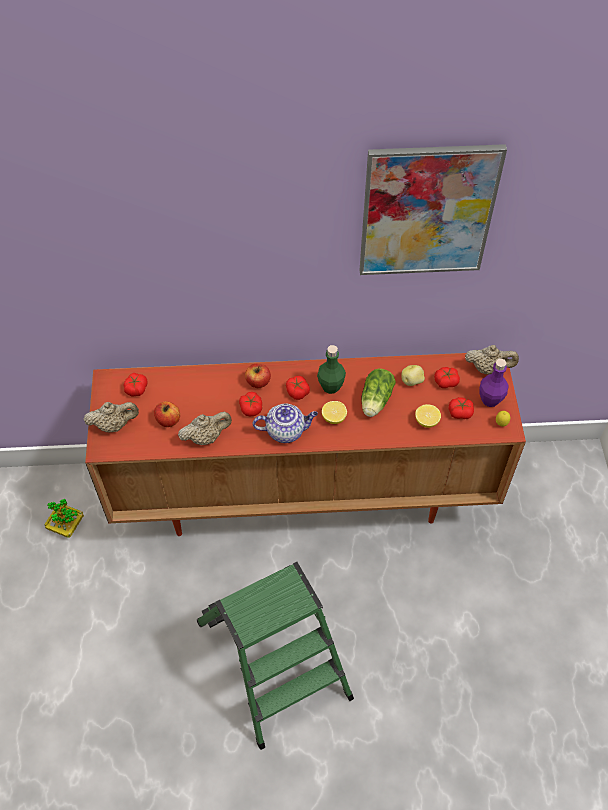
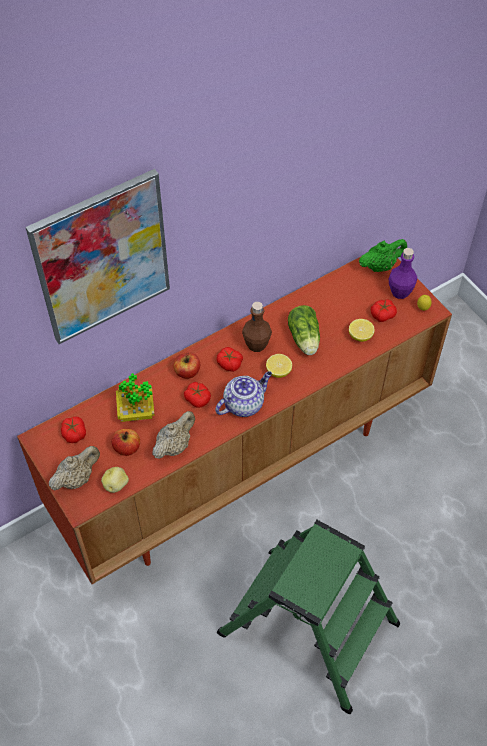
camera: 30 degrees left, 0 degrees up
(66, 525) = (30, 614): potted plant -> potted plant (136, 411)
(331, 386) = (256, 345): green bottle -> brown bottle
(412, 381) = (324, 306): potato -> potato (116, 484)
(427, 211) = (310, 135): picture -> picture (102, 258)
(446, 381) = (352, 293): tomato -> none
(488, 369) = (380, 266): beige teapot -> green teapot

